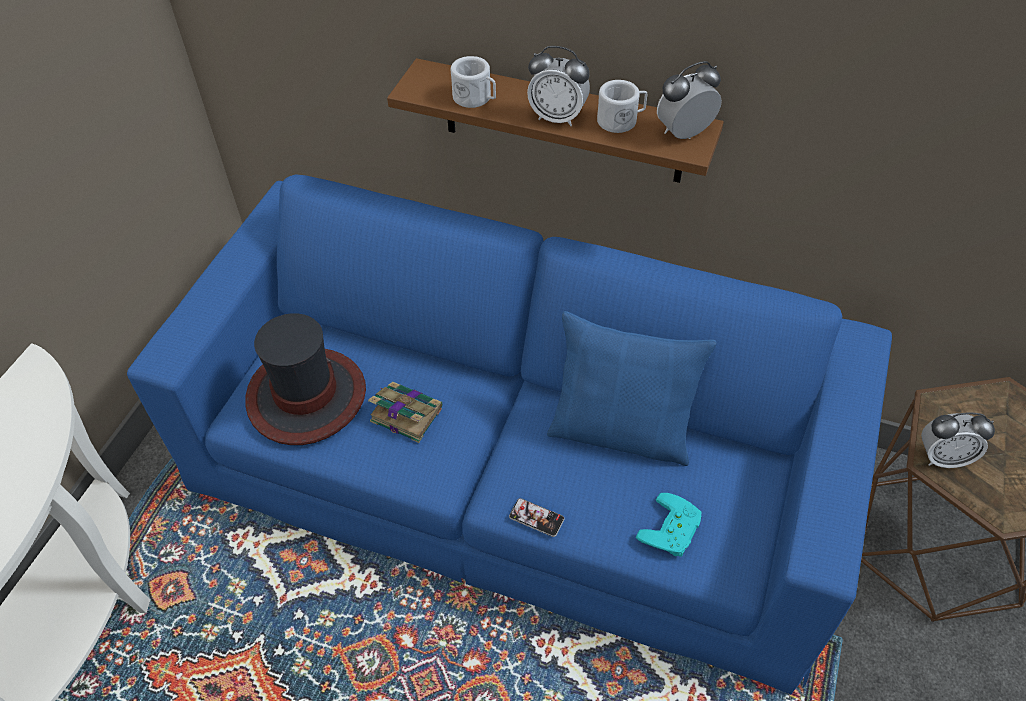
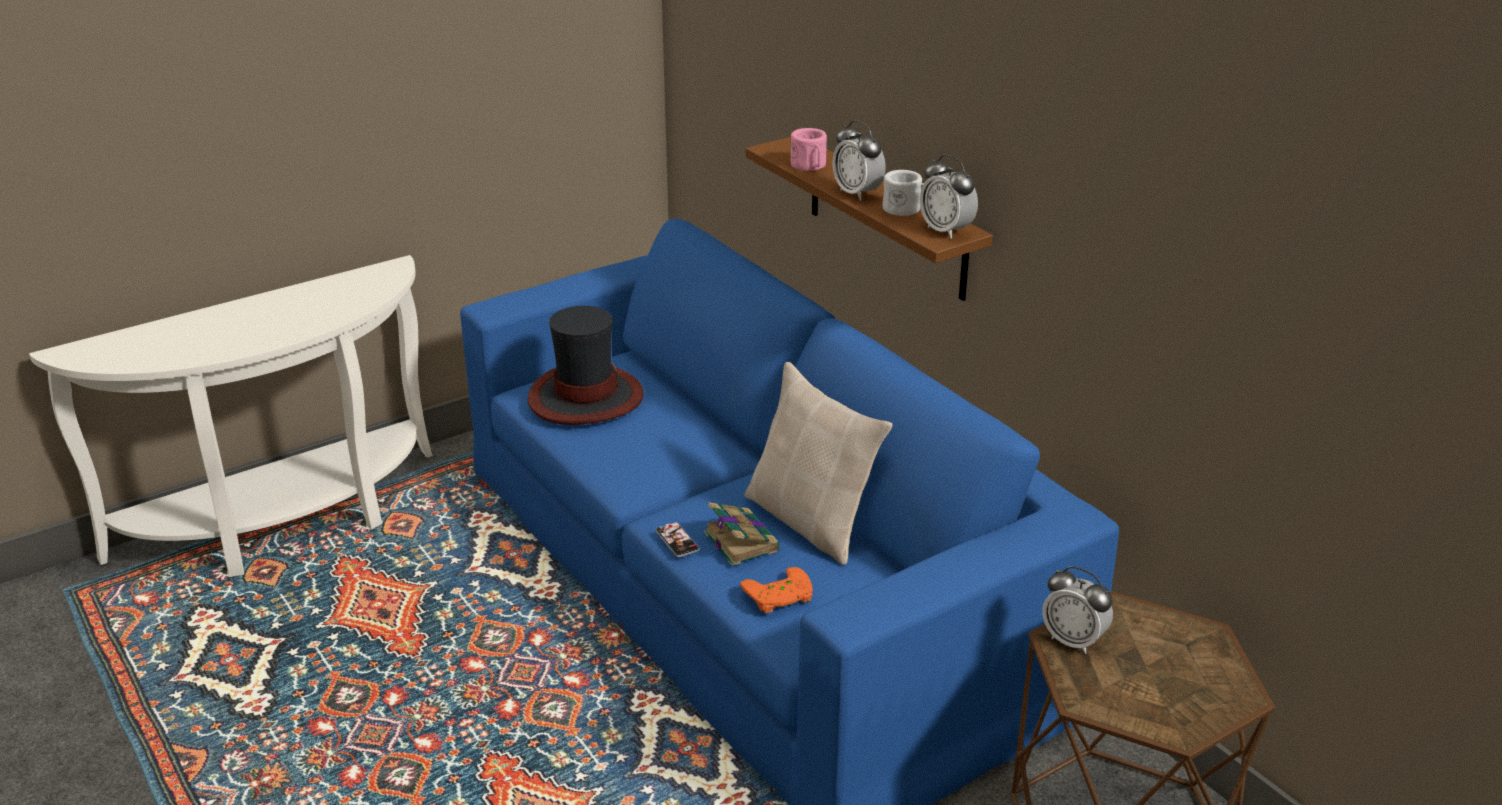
camera: 35 degrees right, 20 degrees down
(405, 413) = (647, 437): book -> book (740, 540)
(475, 98) = (810, 166): white mug -> pink mug
(621, 431) = (812, 521): blue pillow -> beige pillow
(673, 530) = (779, 597): turquoise game controller -> orange game controller
(684, 133) = (946, 231): alarm clock -> alarm clock turned 135 degrees counterclockwise

